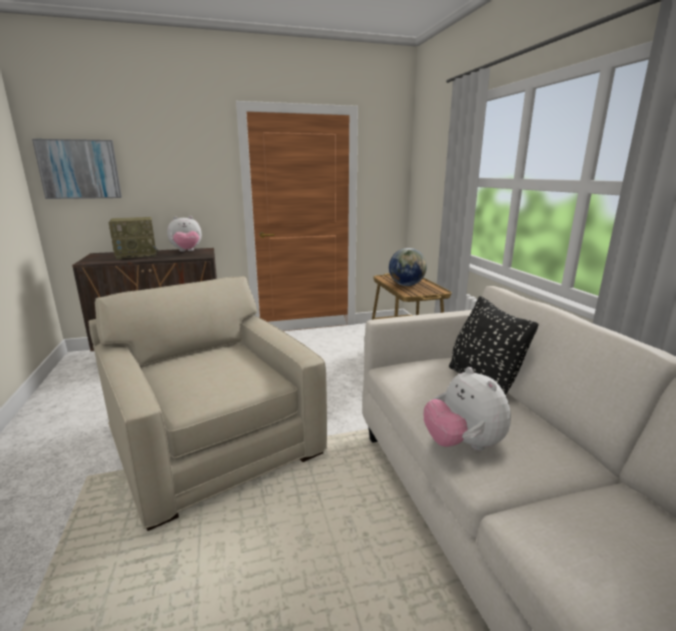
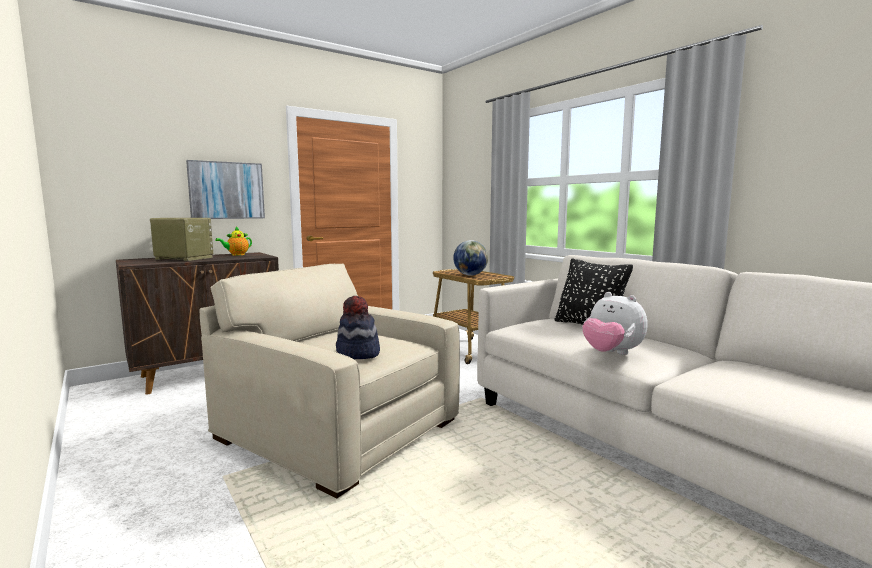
camera: 20 degrees left, 10 degrees down
(79, 169) = (110, 164): picture -> picture (226, 190)
(137, 255) = (183, 258): radio -> radio turned 120 degrees counterclockwise
(187, 251) = (236, 255): plush toy -> teapot
(199, 388) = (358, 354): none -> hat

